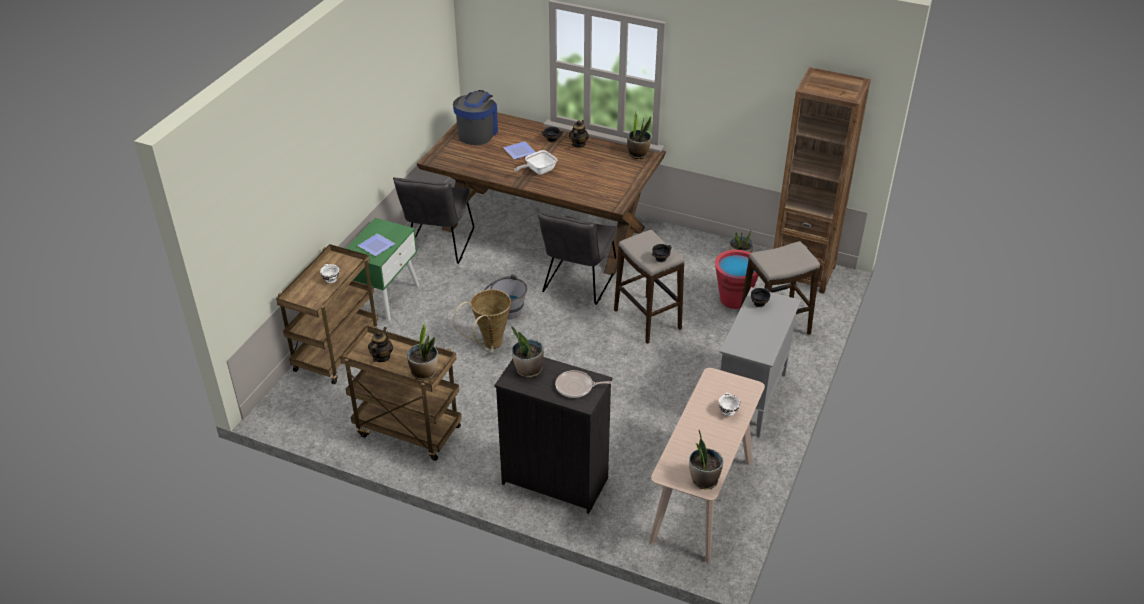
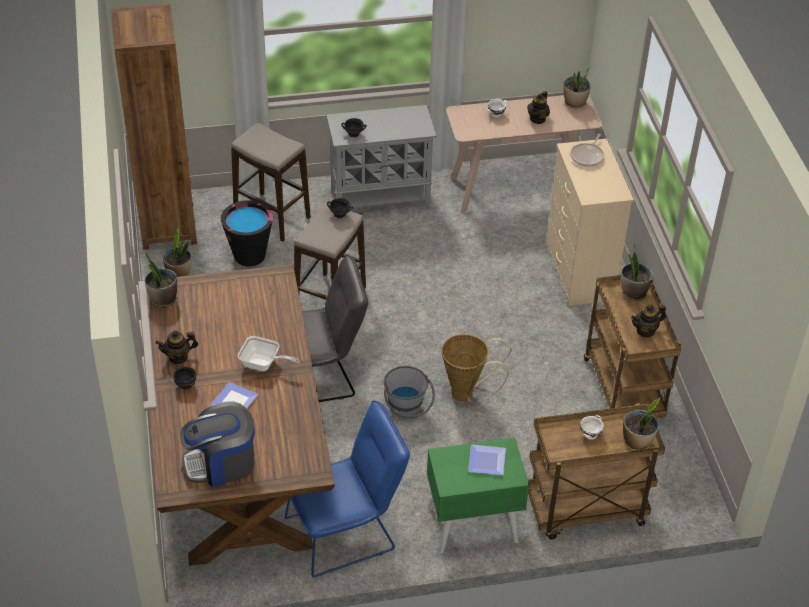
camera: 125 degrees left, 5 degrees up
(438, 246) = (347, 531): grey chair -> blue chair
(528, 370) = (598, 189): potted plant -> potted plant (637, 442)
(554, 480) = (579, 272): black dresser -> beige dresser
(576, 387) = (587, 156): frying pan -> frying pan turned 60 degrees clockwise
(698, 437) = (538, 119): none -> teapot
(734, 300) = (249, 255): red bucket -> black bucket

